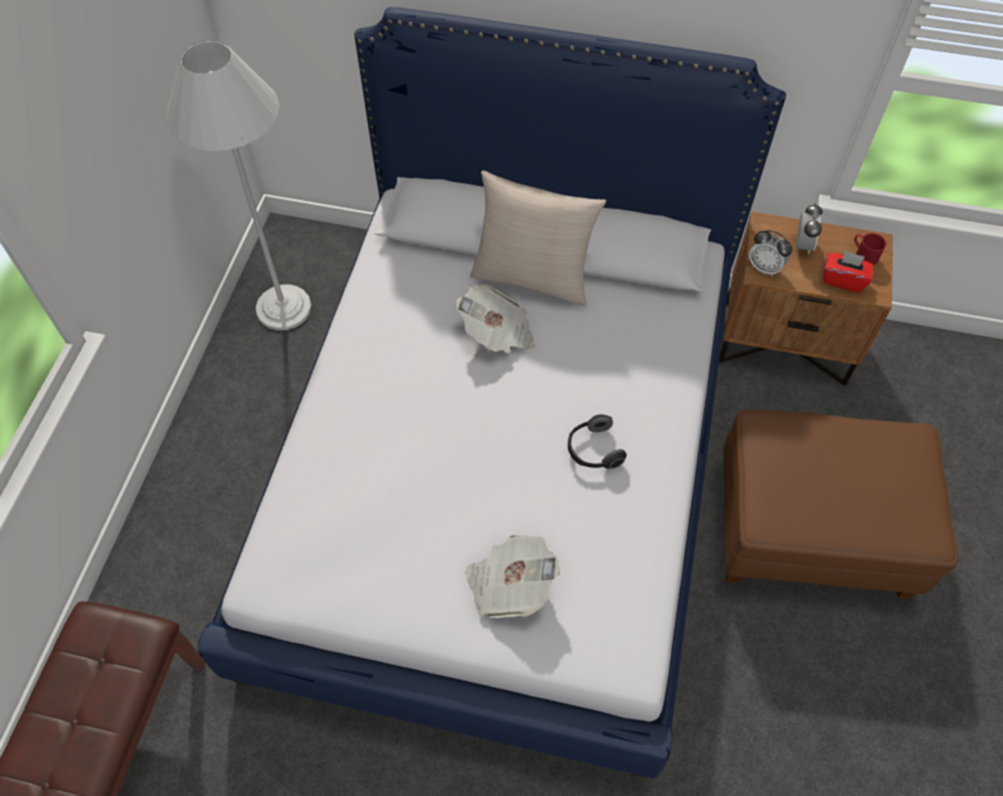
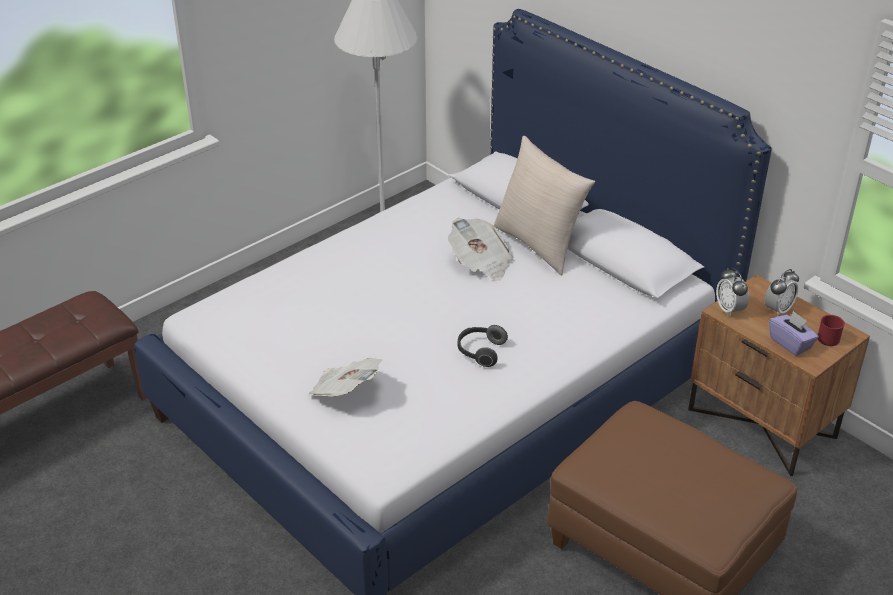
camera: 35 degrees right, 20 degrees down
(843, 280) = (790, 343): red tissue box -> purple tissue box

